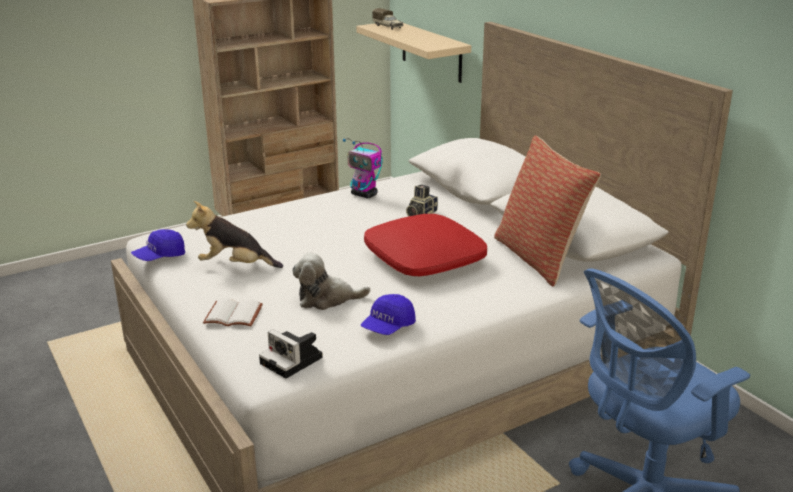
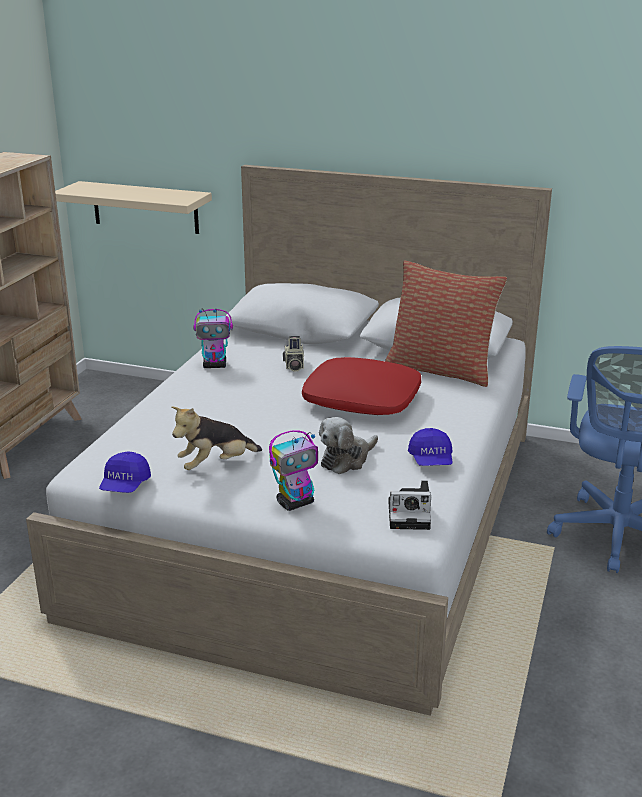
camera: 40 degrees left, 0 degrees up
(234, 314) = (295, 503): white book -> toy robot
(388, 27) = (88, 188): toy truck -> none

